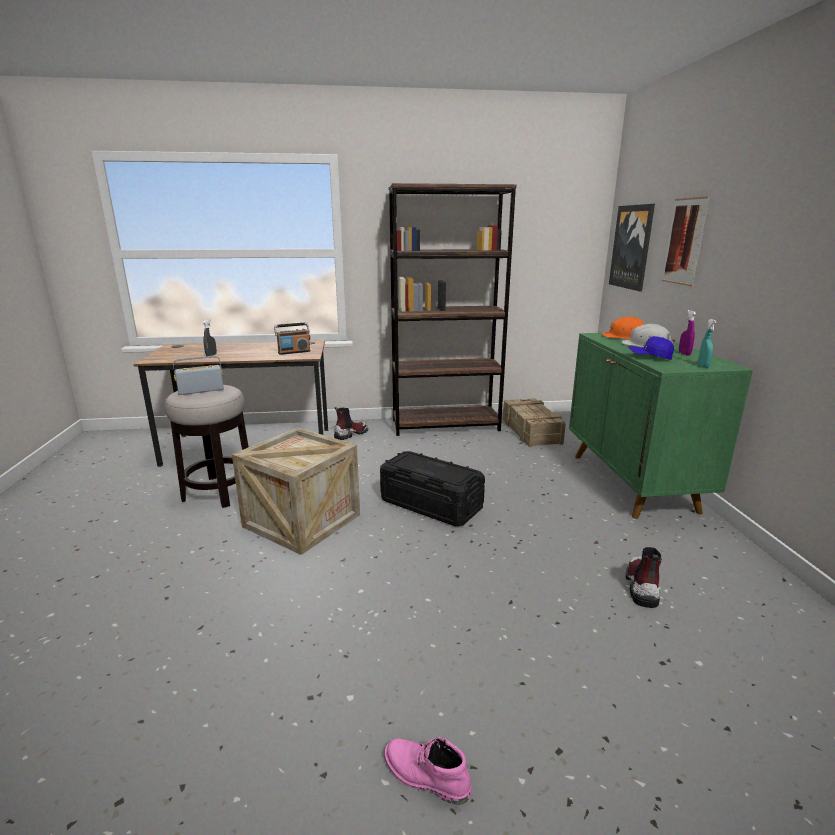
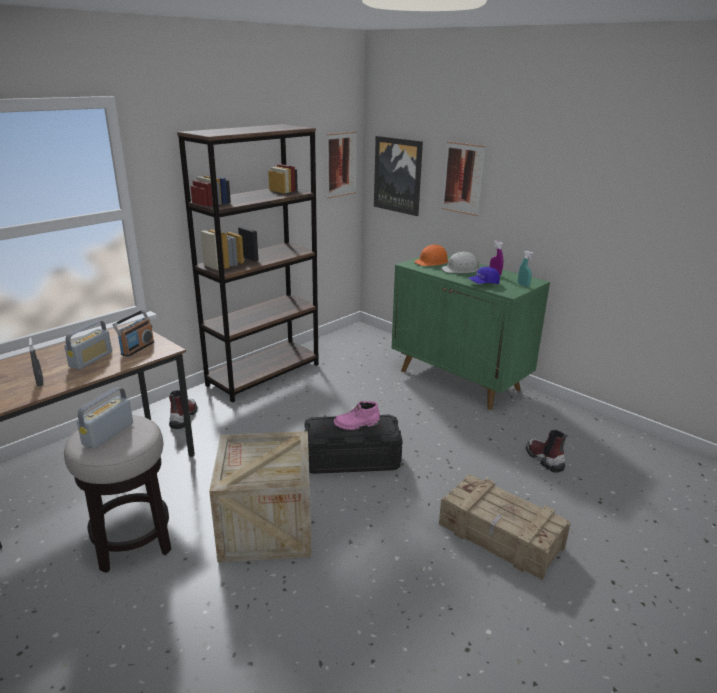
camera: 40 degrees left, 5 degrees up
(258, 351) = (91, 359): none -> radio
(425, 777) = (579, 642): pink boot -> pink boot (356, 425)
(530, 431) = (342, 357): crate -> crate (500, 537)
(577, 237) = (341, 164): none -> picture

